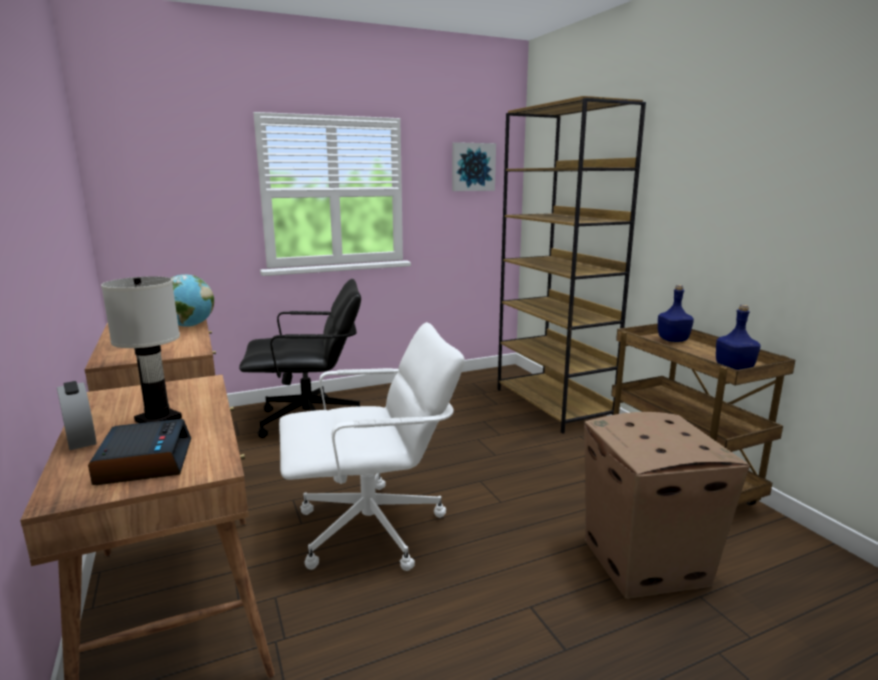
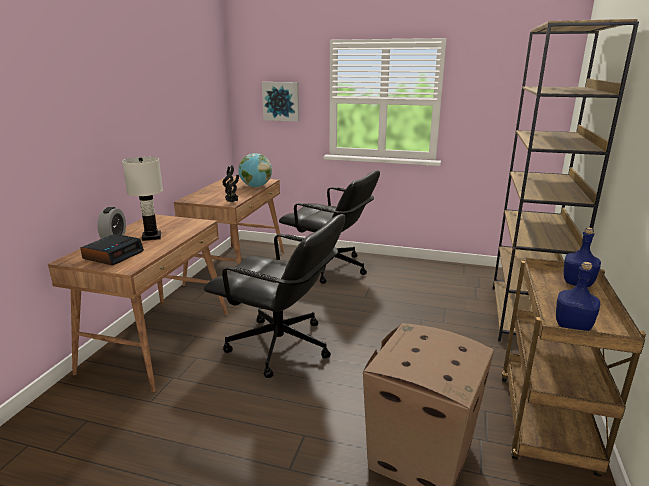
camera: 40 degrees right, 5 degrees up
(197, 350) = (232, 203): none -> potted plant
(372, 529) = (280, 347): white office chair -> black office chair
(472, 167) = (516, 81): picture -> picture (281, 101)

